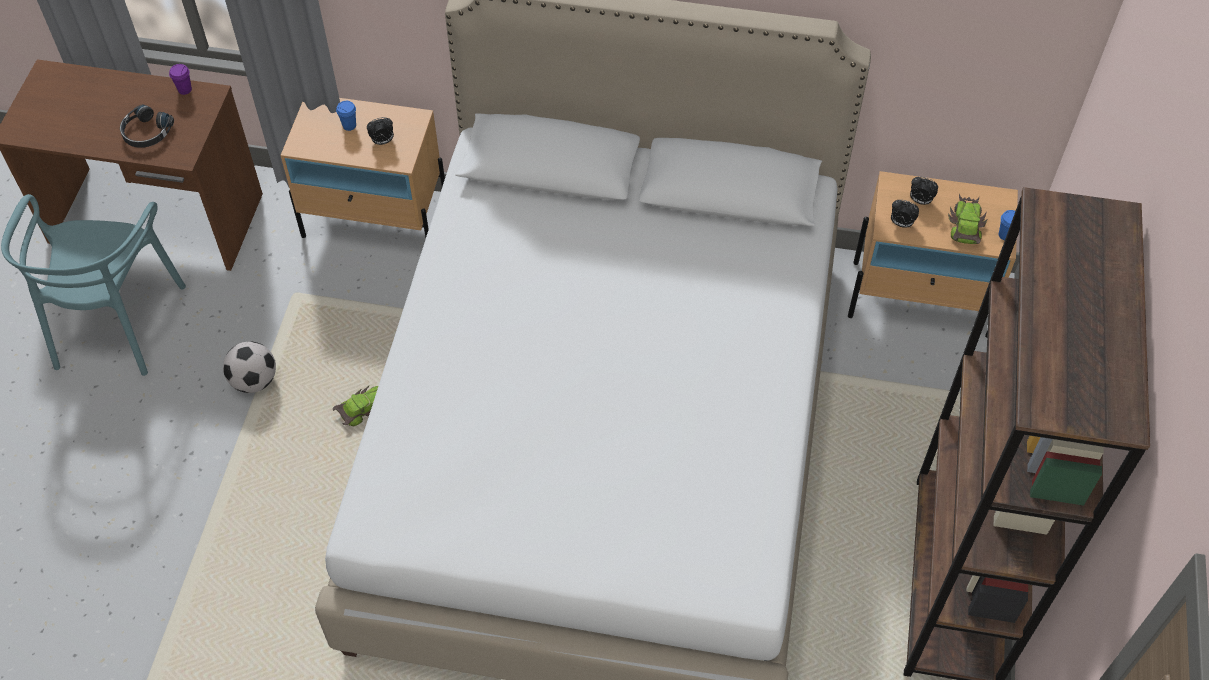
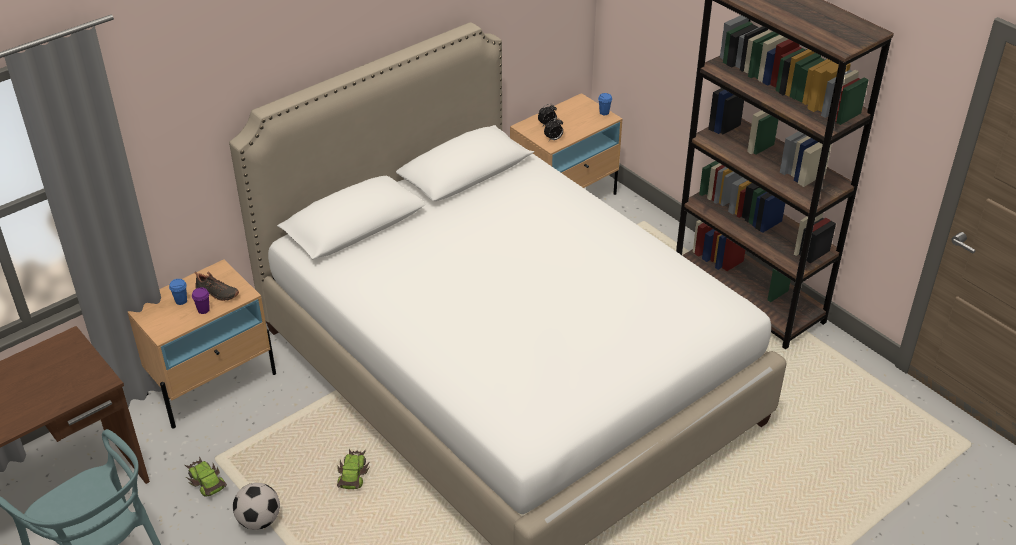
camera: 50 degrees left, 15 degrees down
(146, 133) = (54, 388): black headphones -> none
(185, 89) = (44, 349): purple cup -> purple cup (203, 310)
(382, 141) = (217, 293): alarm clock -> black shoe
(965, 223) = (580, 120): toy car -> toy car (205, 480)

